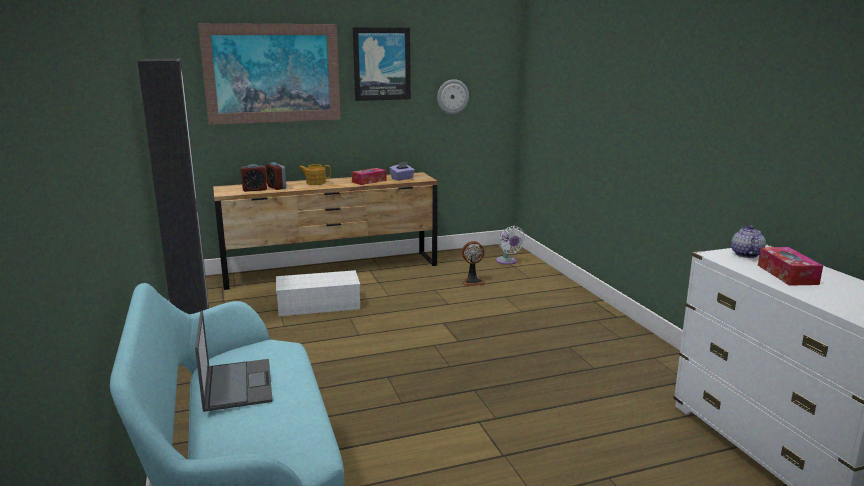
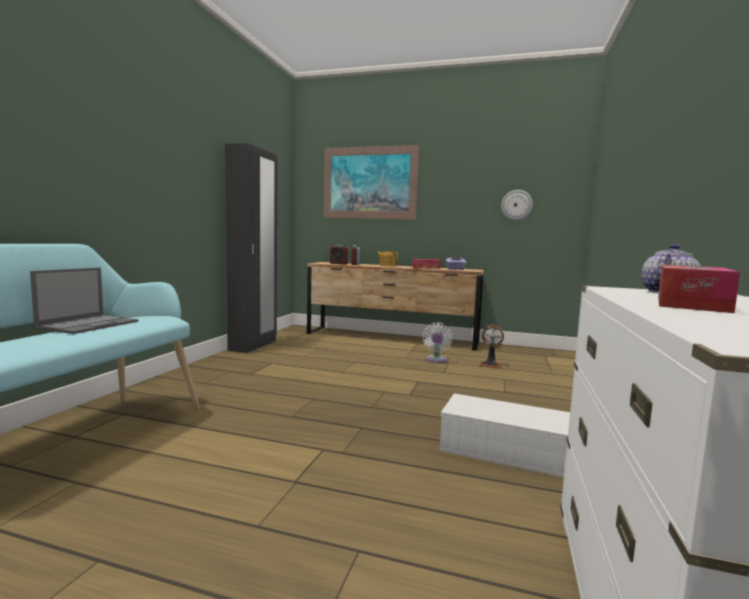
camera: 35 degrees right, 10 degrees down
(317, 305) = (346, 351): white storage box -> white storage box (502, 450)
(381, 64) = (453, 176): picture -> none
(507, 261) = (547, 360): white fan -> white fan (436, 360)

